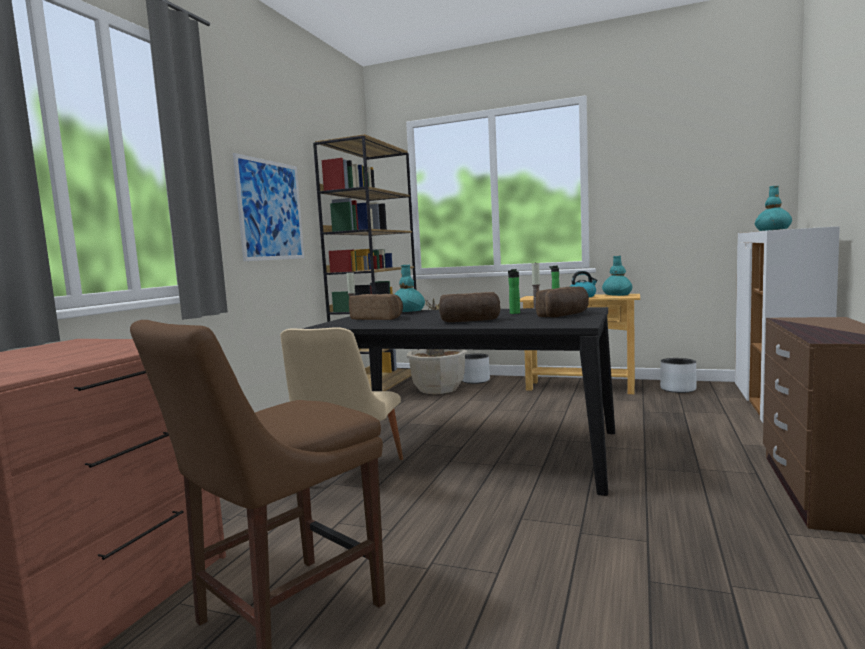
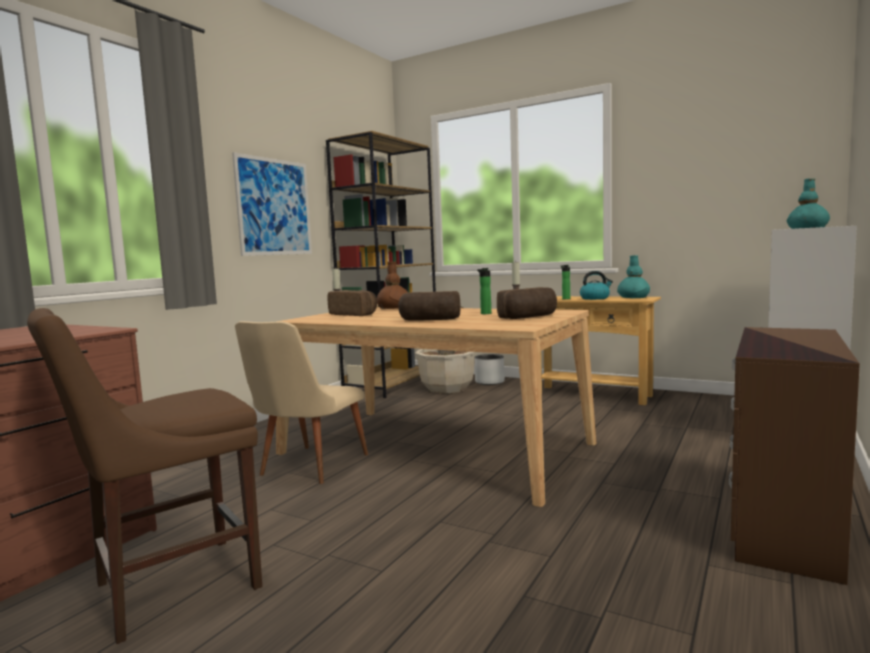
camera: 10 degrees right, 0 degrees up
(408, 311) = (393, 308): turquoise vase -> brown vase
(466, 448) = (434, 448): black dining table -> beige dining table
(678, 389) = (698, 403): grey planter -> none

